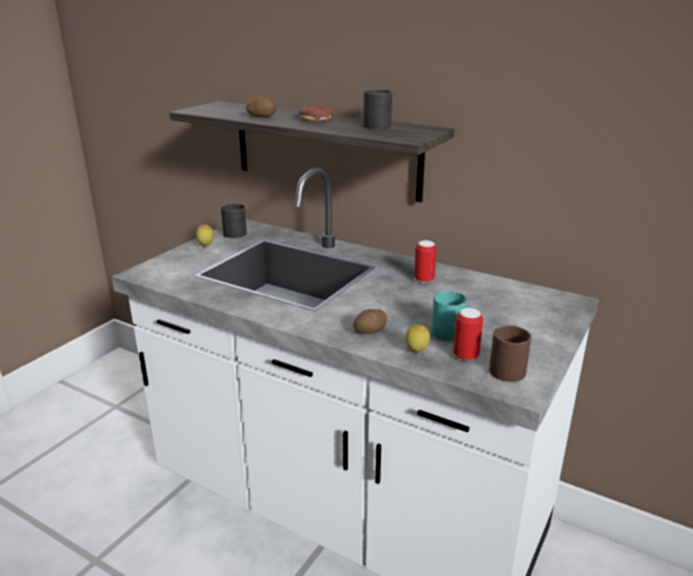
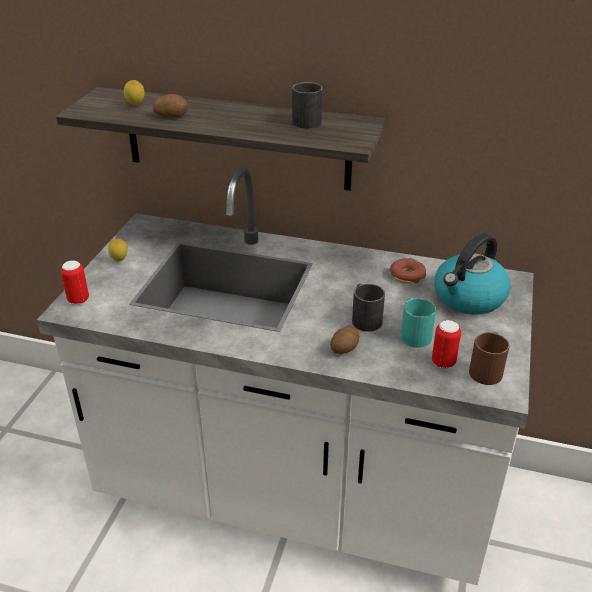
camera: 15 degrees left, 10 degrees up
(235, 232) = (141, 235): black mug -> black mug (364, 318)
(316, 119) = (234, 115): donut -> donut (407, 276)
(416, 352) = (398, 366): lemon -> lemon (136, 106)
(424, 280) = (367, 274): can -> can (78, 300)
(518, 309) = (468, 298): none -> kettle

